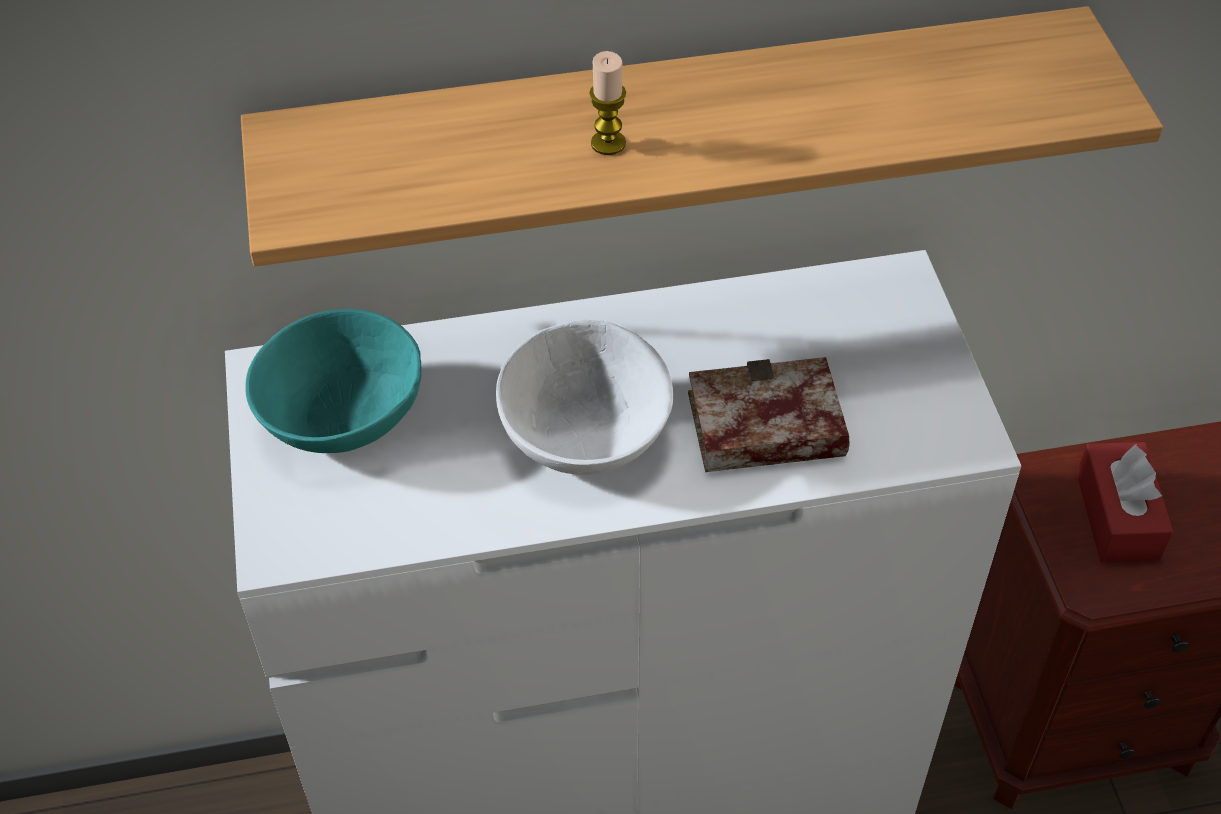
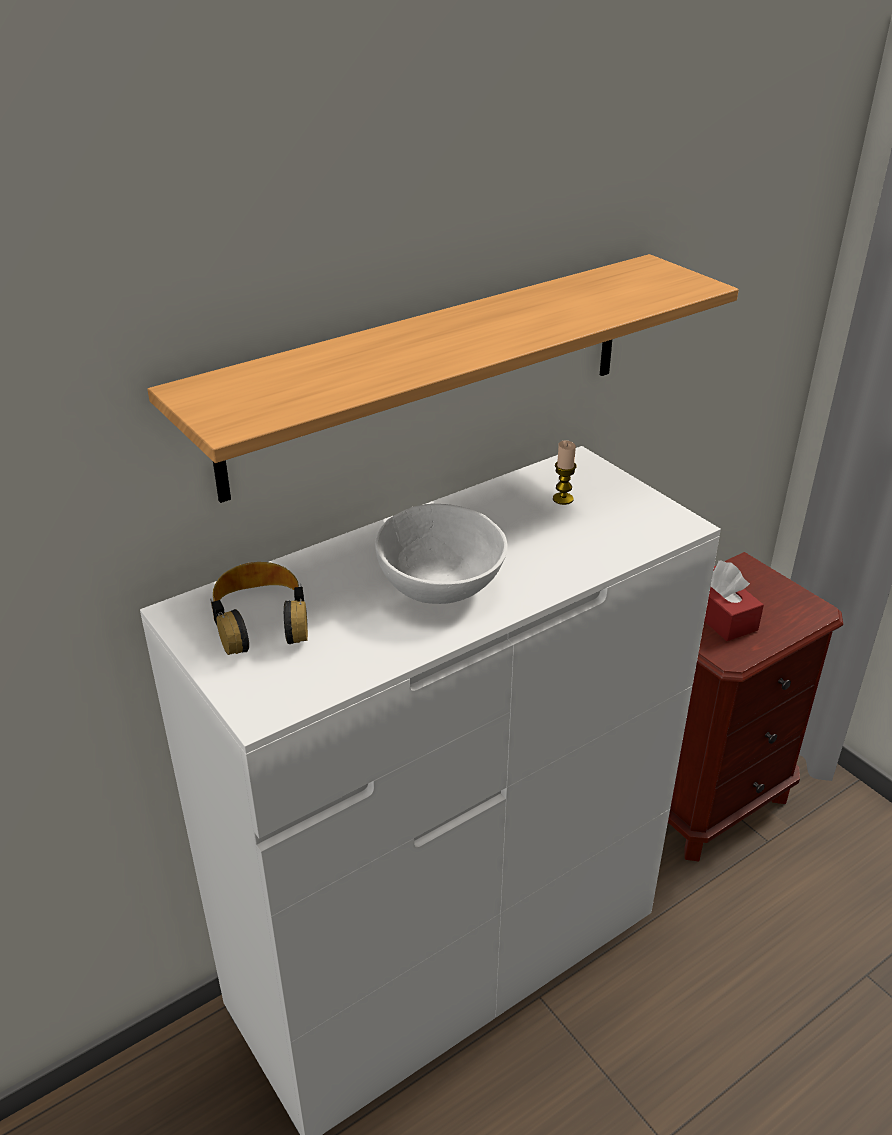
camera: 25 degrees left, 15 degrees down
(346, 416) = (261, 620): turquoise bowl -> headphones
(608, 143) = (423, 352): candle -> candle (563, 499)
(760, 430) = (553, 553): book -> none

